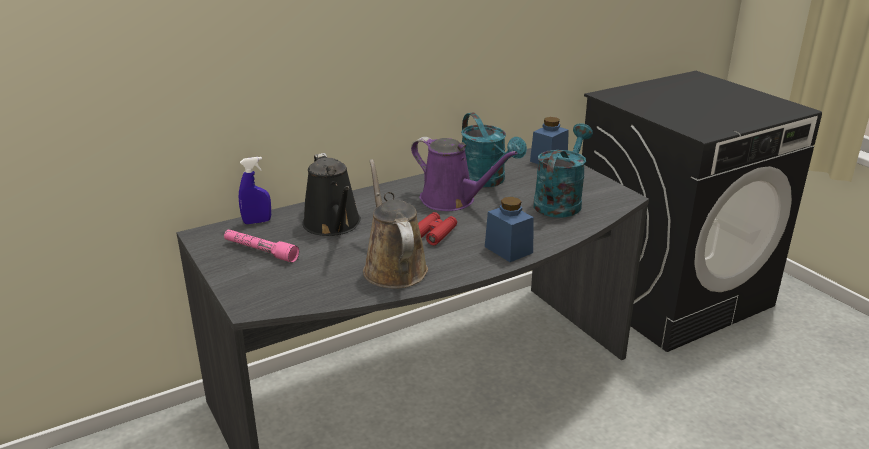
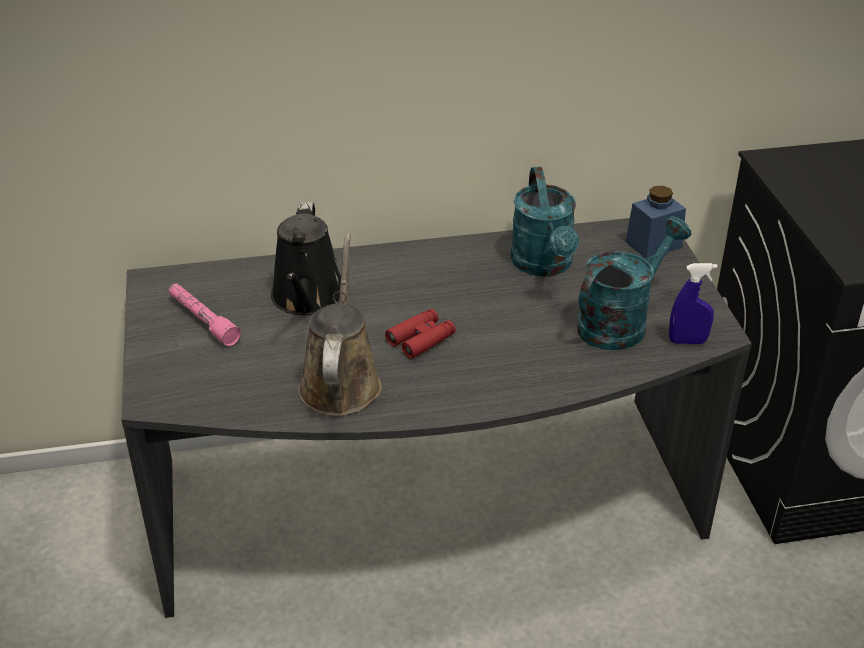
camera: 20 degrees right, 10 degrees up
(257, 222) = (223, 273): blue spray bottle -> blue spray bottle (687, 341)
(452, 200) = (477, 289): purple watering can -> none
(508, 249) = (499, 387): blue jar -> none

